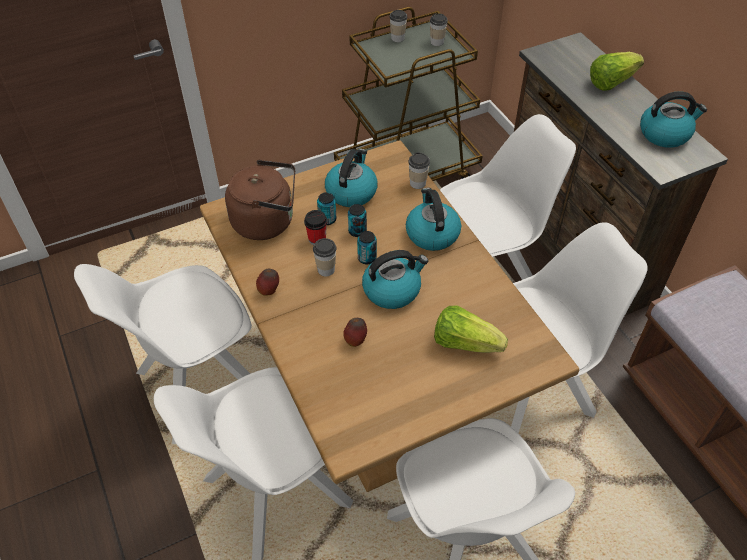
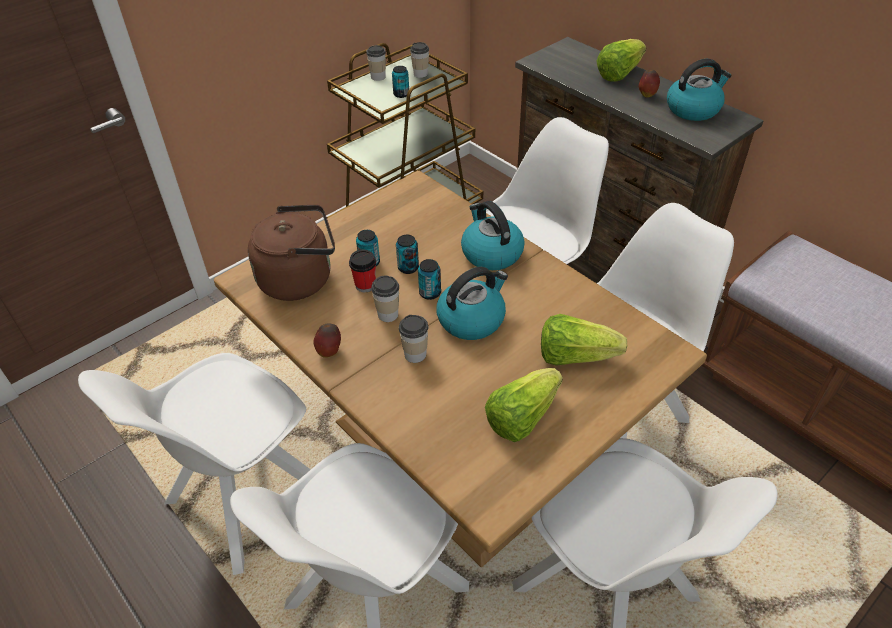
camera: 15 degrees left, 5 degrees down
(351, 191) = (385, 229): kettle -> none
(355, 340) = (452, 382): apple -> apple (647, 95)
(400, 383) = (521, 417): none -> lettuce
(412, 60) = (401, 94): none -> can
(417, 183) = (455, 207): cup -> cup (415, 354)

